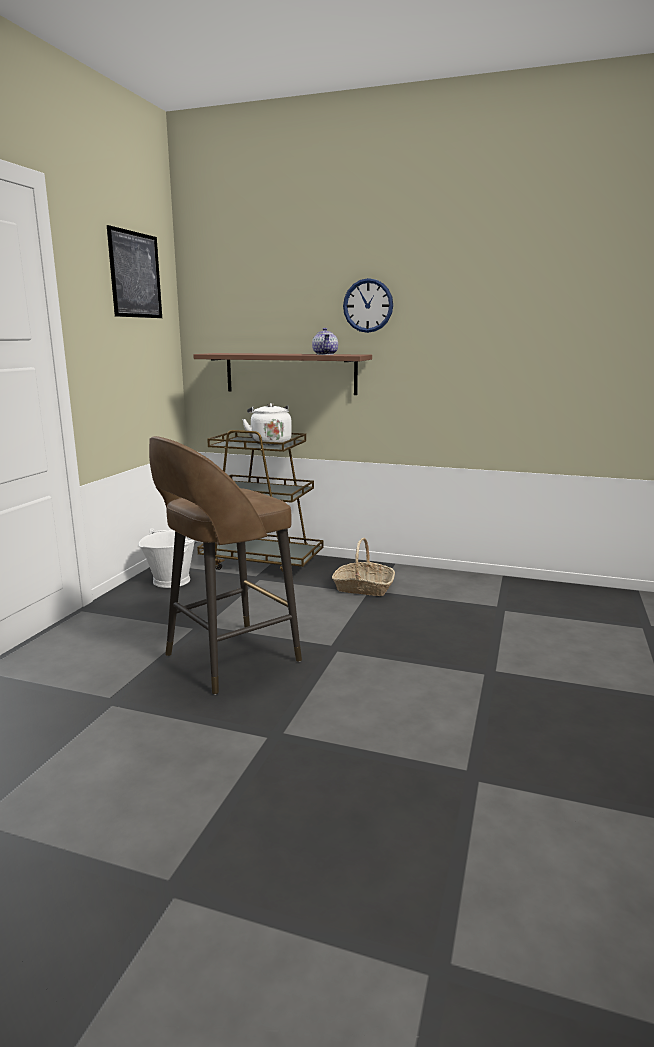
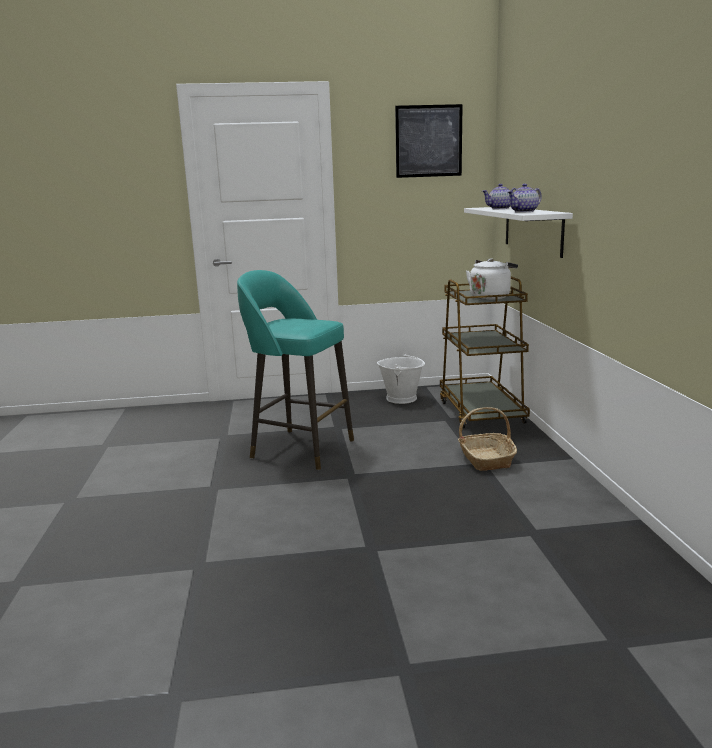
camera: 65 degrees right, 0 degrees up
(228, 659) = (300, 448): brown stool -> turquoise stool
(256, 353) = (500, 209): none -> teapot
(290, 373) = (532, 230): brown shelf -> white shelf
(368, 305) = (573, 157): wall clock -> none

